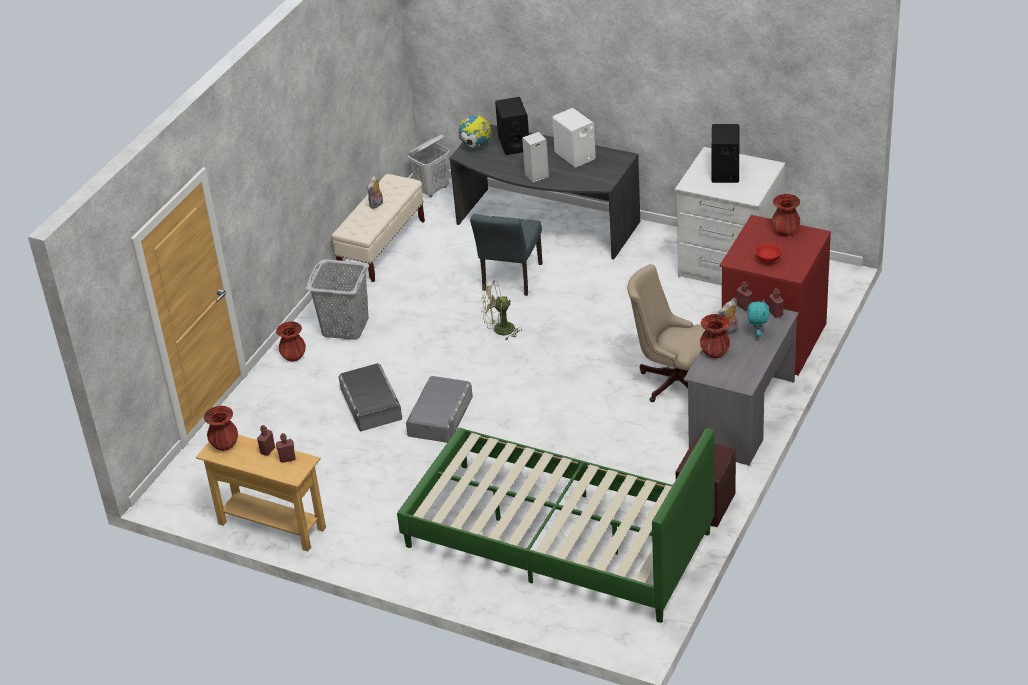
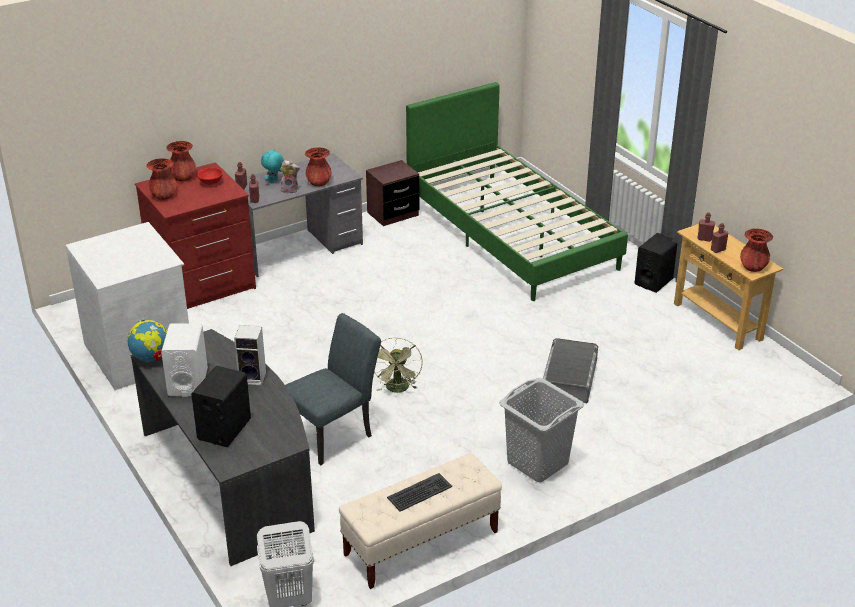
camera: 150 degrees left, 5 degrees down
(293, 356) = (612, 456): red vase -> red vase (183, 177)
(376, 205) = (420, 493): plush toy -> keyboard
(440, 415) = (518, 342): grey storage box -> none
(475, 145) = (264, 449): globe -> globe (151, 358)
(499, 330) = (398, 389): green fan -> green fan turned 75 degrees clockwise
(672, 380) = (313, 289): beige office chair -> none
(725, 172) = (123, 257): black speaker -> black speaker (654, 281)

